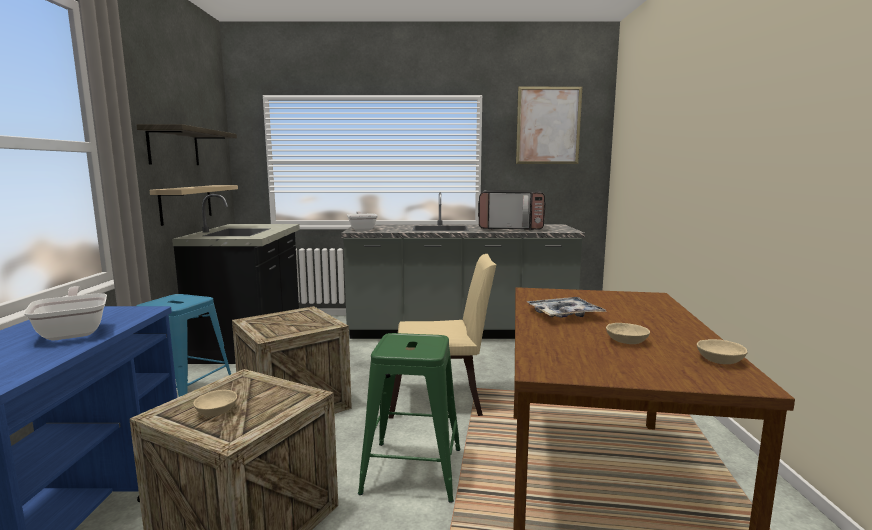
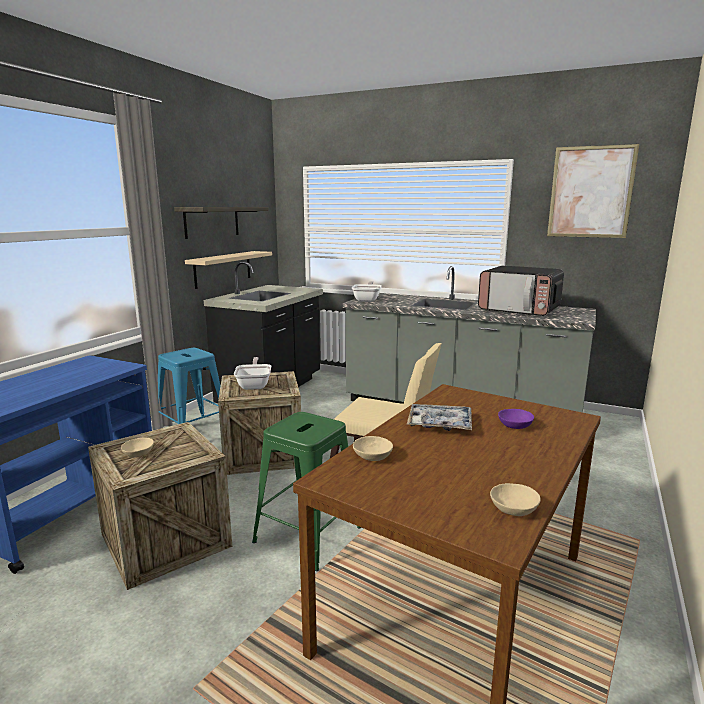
camera: 25 degrees right, 5 degrees up
(74, 332) = (69, 378): frying pan -> frying pan (254, 385)
(620, 306) = (514, 425): none -> purple bowl
(626, 341) = (451, 466): beige bowl -> beige bowl (371, 456)

